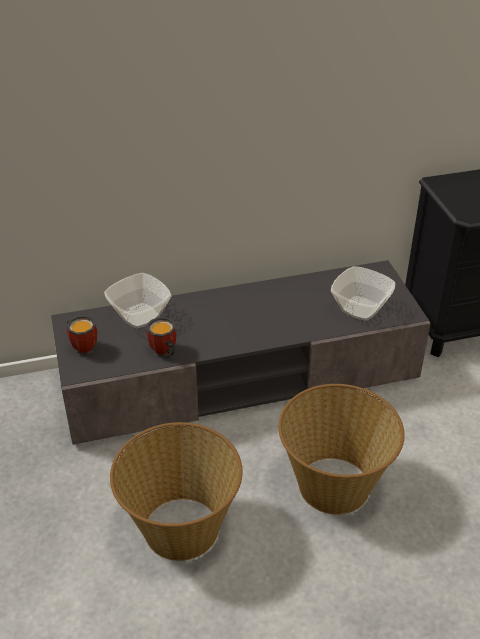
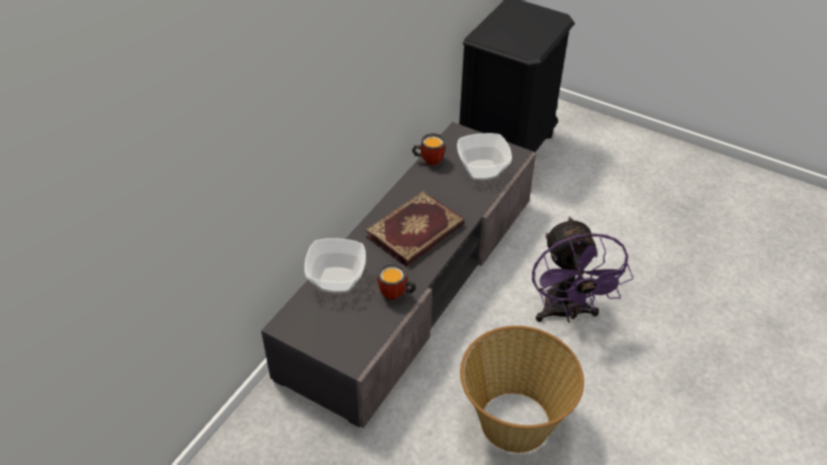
camera: 45 degrees left, 5 degrees up
(83, 345) = (326, 335): mug -> mug (429, 160)
(241, 320) = (416, 232): none -> book
(334, 484) = (565, 313): basket -> purple fan

